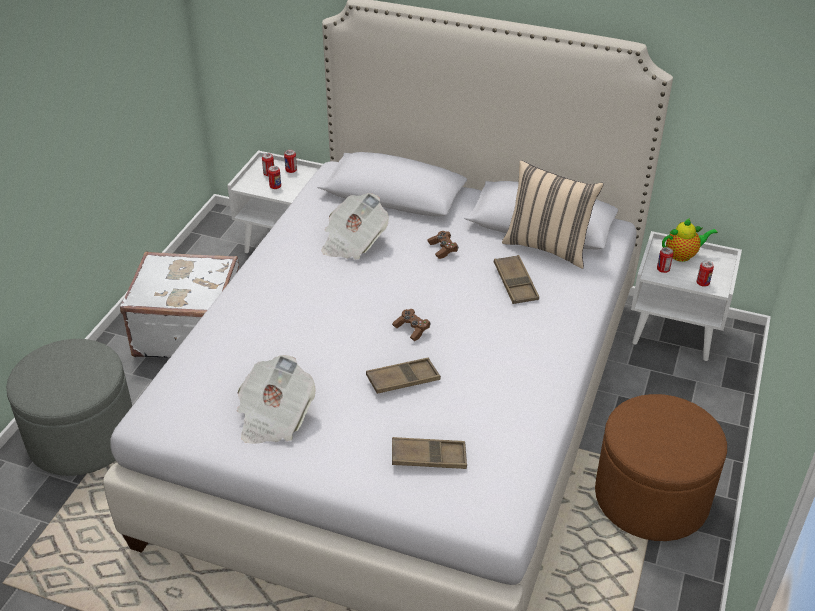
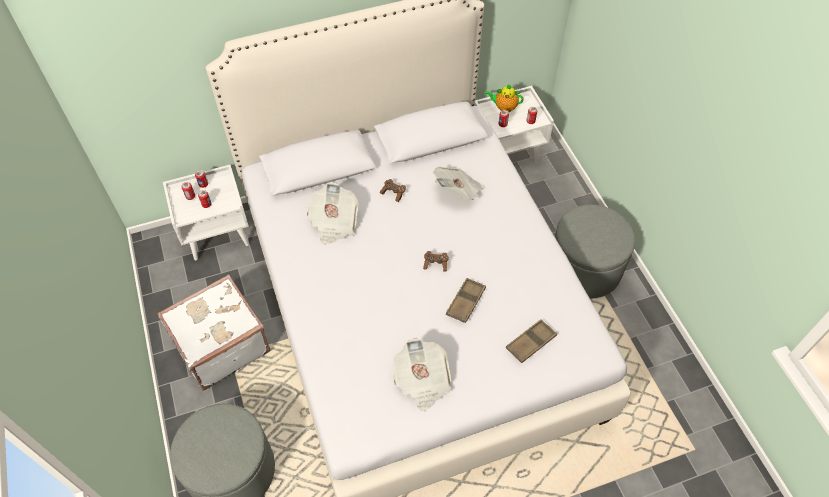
camera: 40 degrees left, 15 degrees up
(515, 283) = (459, 191): brown tray -> newspaper
(548, 247) = (451, 153): beige pillow -> none
(651, 497) = (584, 268): brown ottoman -> grey ottoman
(683, 255) = (504, 107): teapot -> teapot turned 120 degrees counterclockwise

